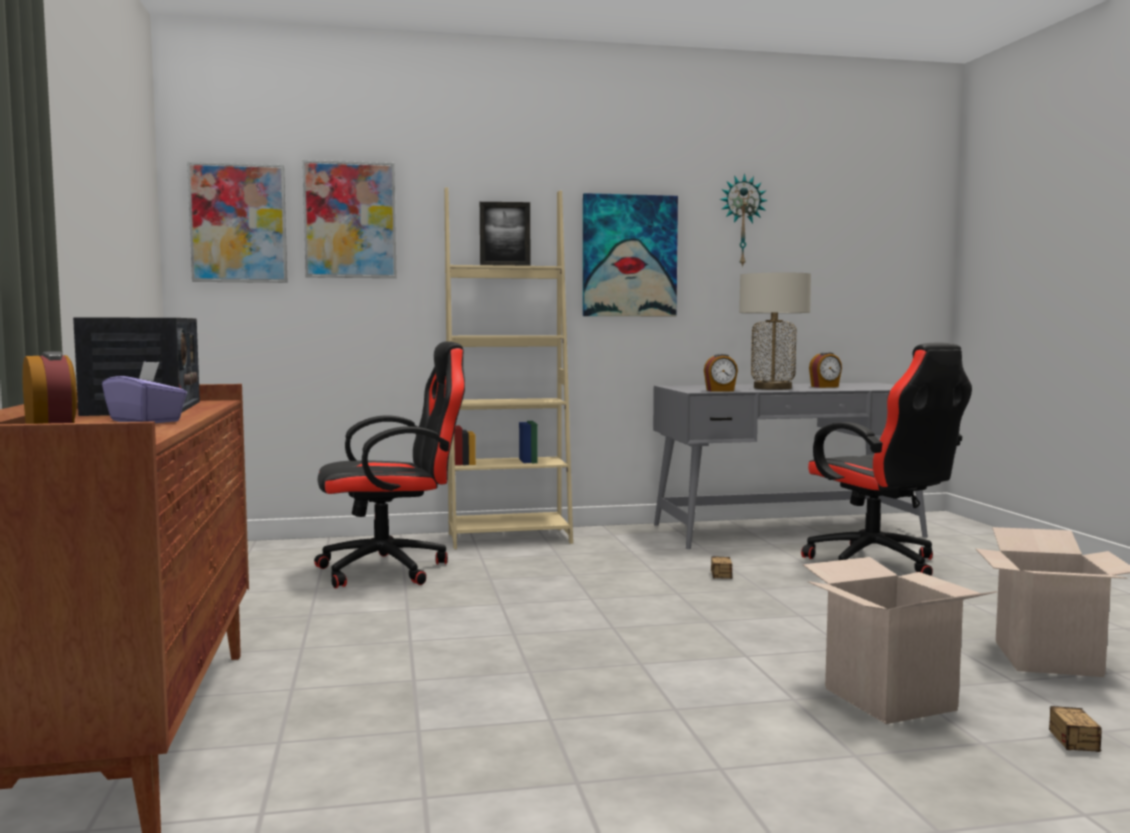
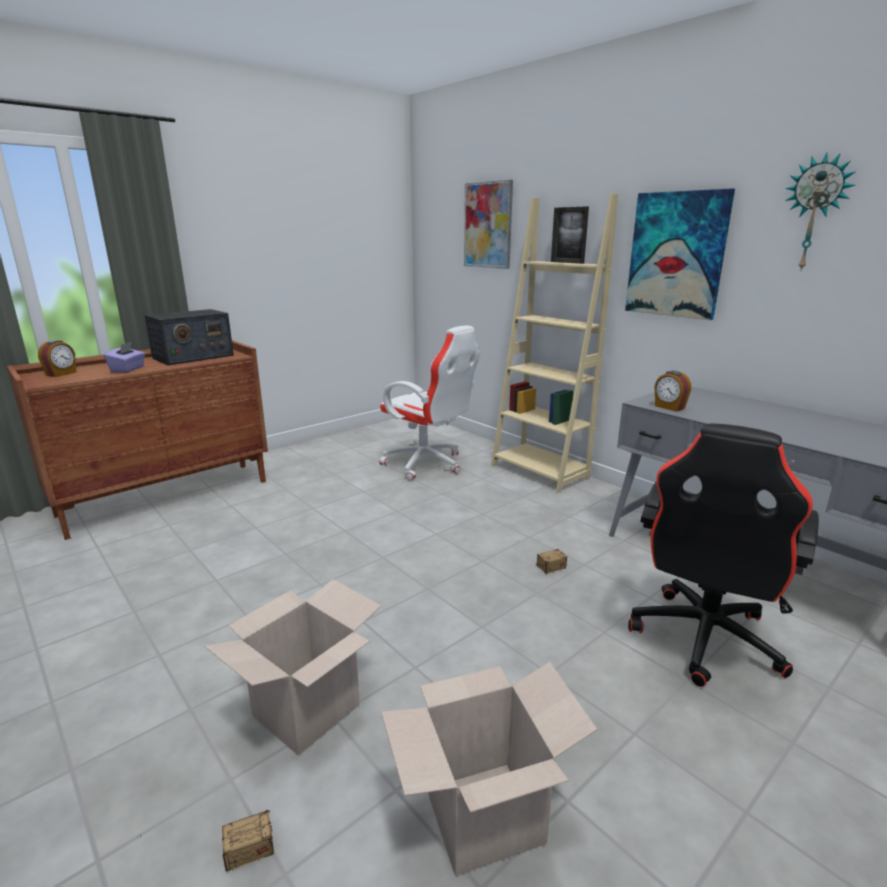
camera: 60 degrees right, 15 degrees up
(238, 223) = (439, 229): picture -> none
(394, 570) = (429, 466): black office chair -> white office chair
(772, 388) = (749, 418): table lamp -> none
(825, 387) = (827, 433): alarm clock -> none

